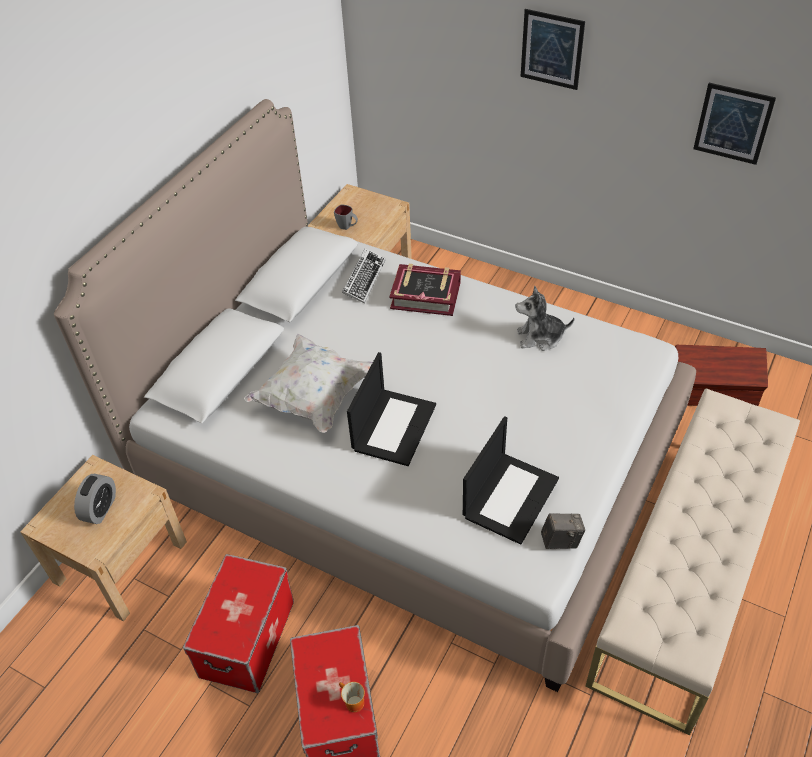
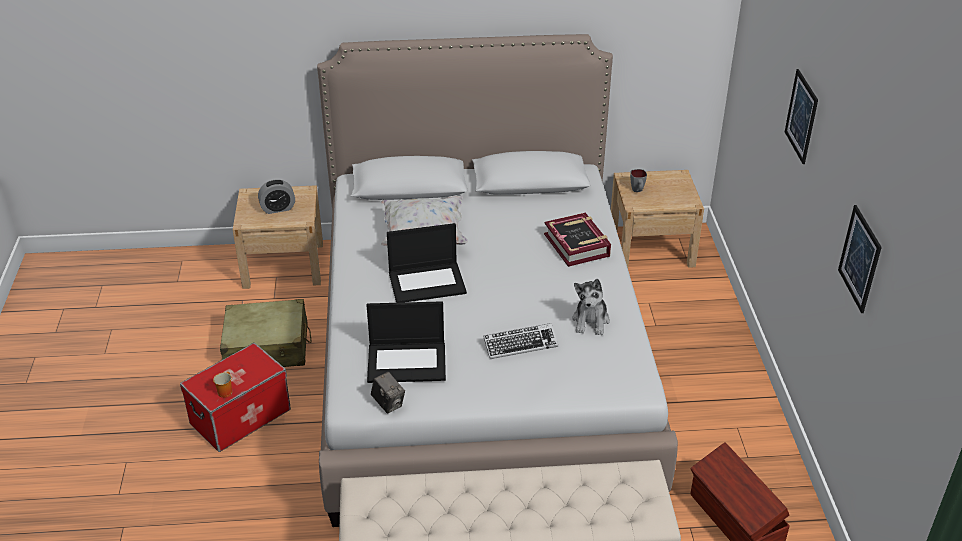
camera: 55 degrees right, 10 degrees down
(247, 638) = (267, 347): storage box -> beige suitcase
(364, 279) = (563, 209): keyboard -> keyboard (520, 344)
(540, 337) = (591, 321): plush toy -> plush toy turned 135 degrees counterclockwise

